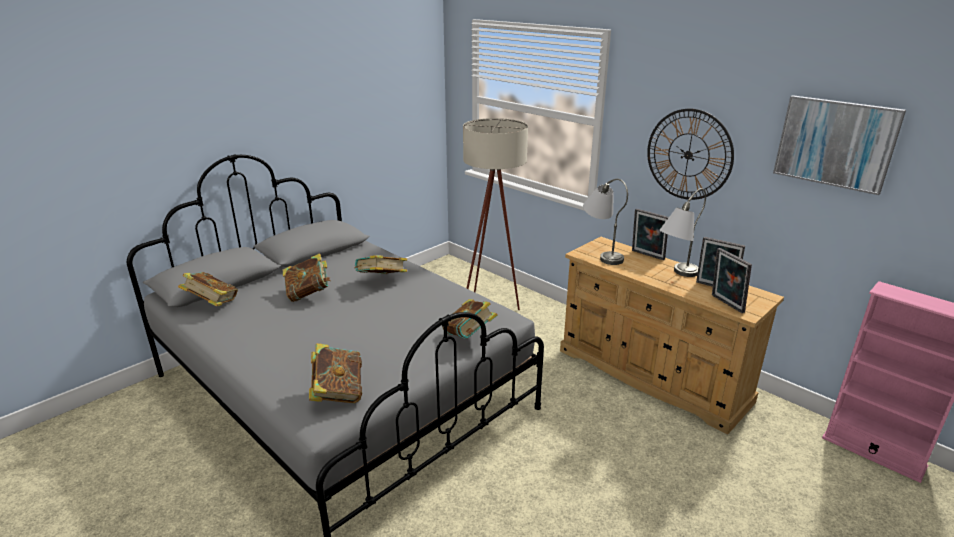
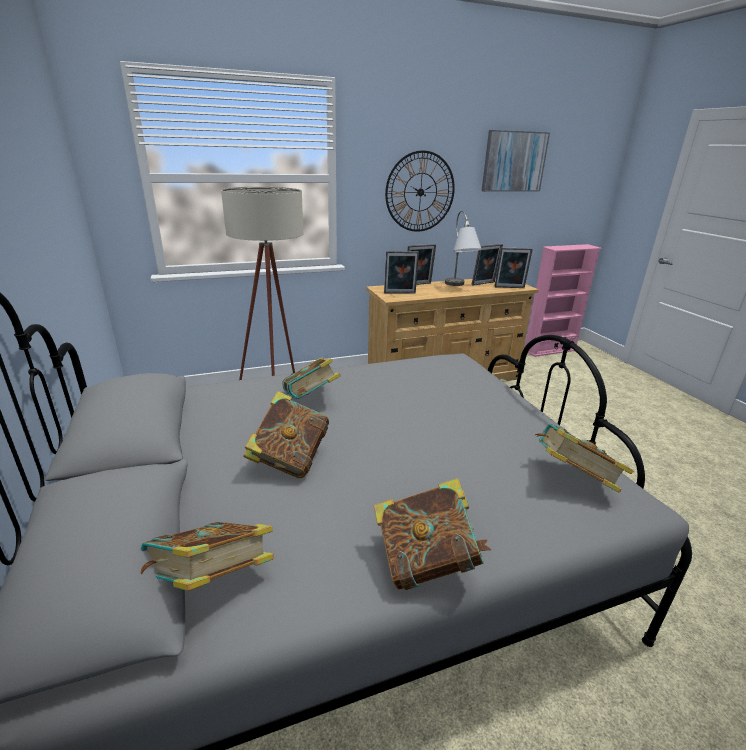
camera: 65 degrees left, 0 degrees up
(469, 336) = (480, 381): book -> book (426, 562)
(601, 253) = (400, 293): grey table lamp -> picture frame

